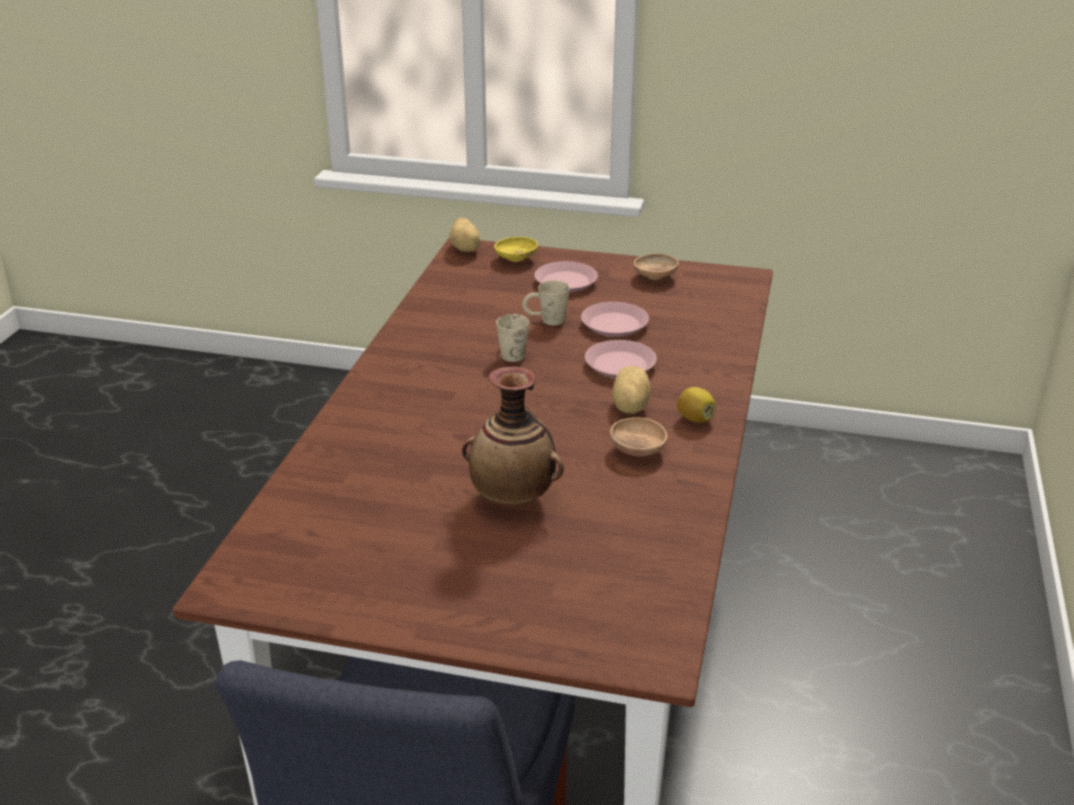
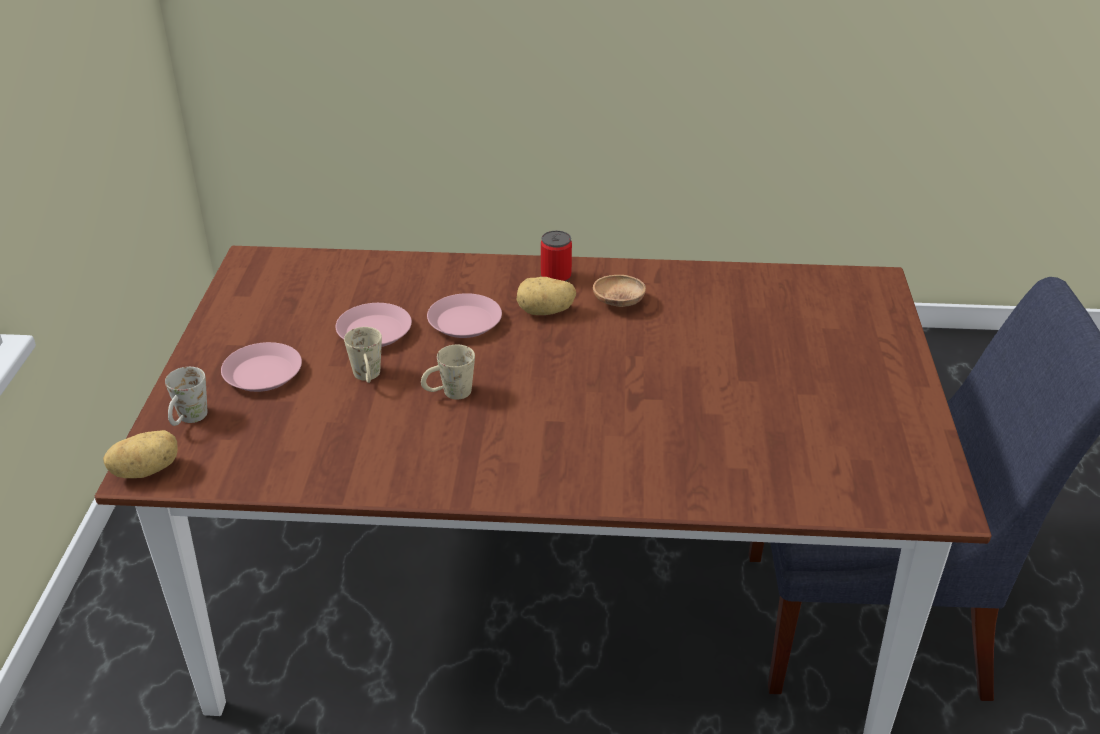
camera: 100 degrees left, 5 degrees up
(513, 498) = (722, 360): vase -> none
(516, 259) = (188, 420): yellow bowl -> white mug
(655, 277) = (250, 313): brown bowl -> none
(695, 419) = (556, 277): lemon -> can

